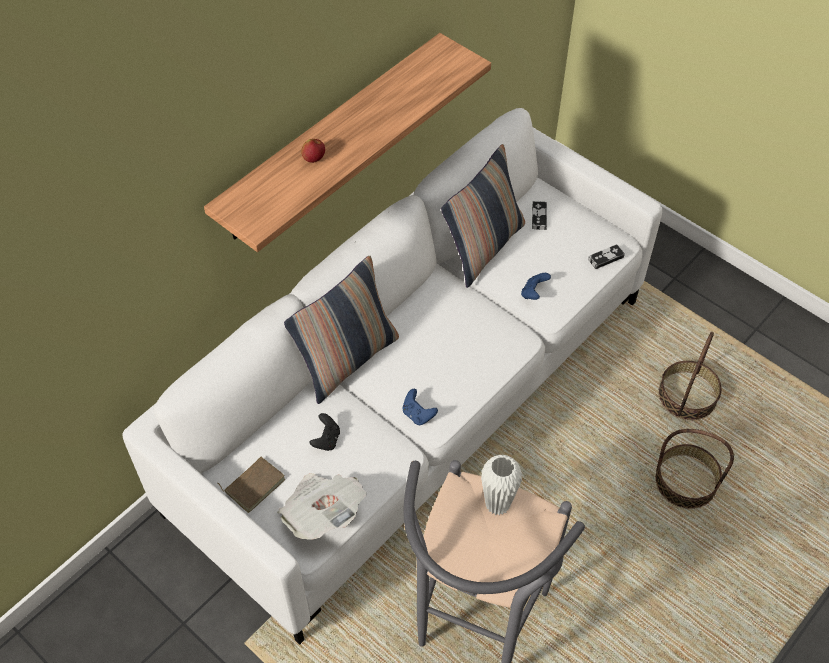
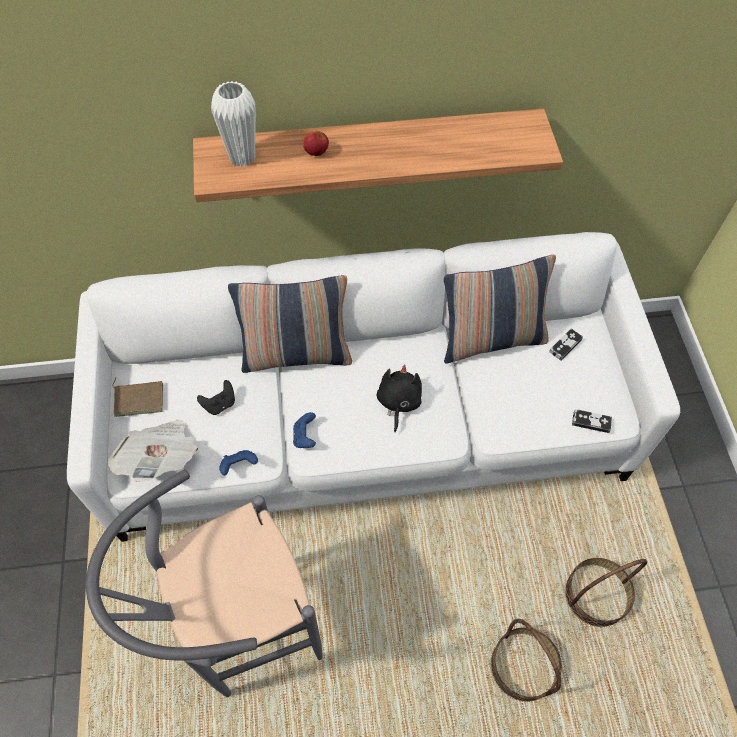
camera: 40 degrees right, 5 degrees up
(462, 339) = (398, 402): none -> black plush toy
(497, 504) = (262, 561): white vase -> white vase (242, 157)
(533, 293) = (496, 407): blue game controller -> blue game controller (239, 466)

